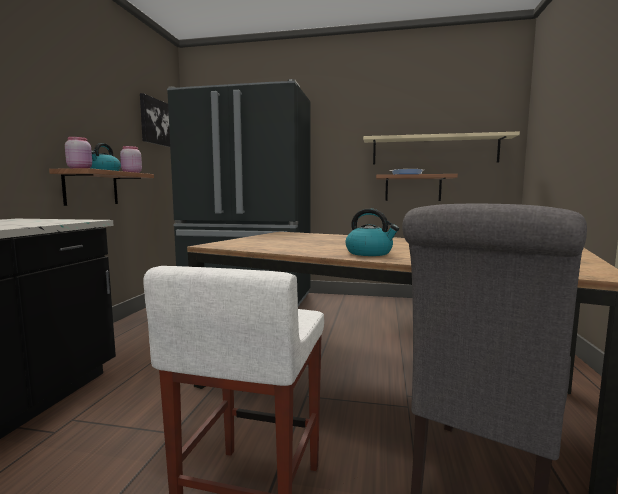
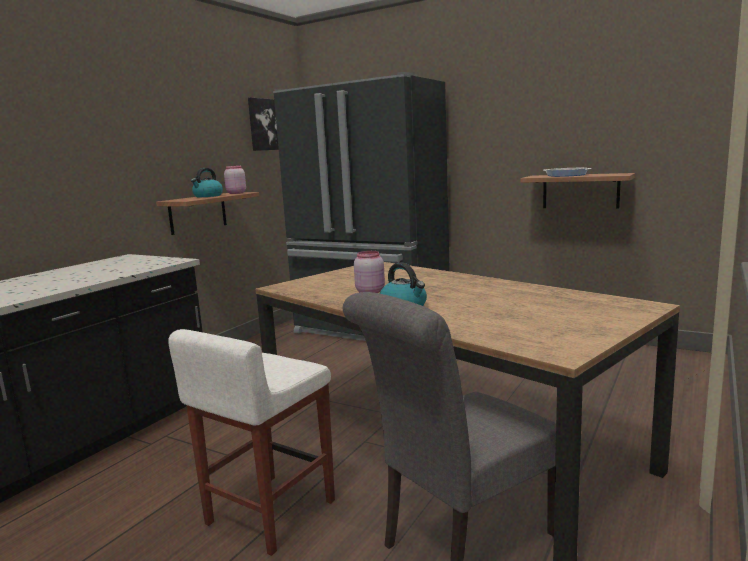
camera: 20 degrees right, 5 degrees up
(80, 169) = (182, 199): pink jar -> pink jar (370, 292)
(434, 150) = (610, 138): beige shelf -> none

